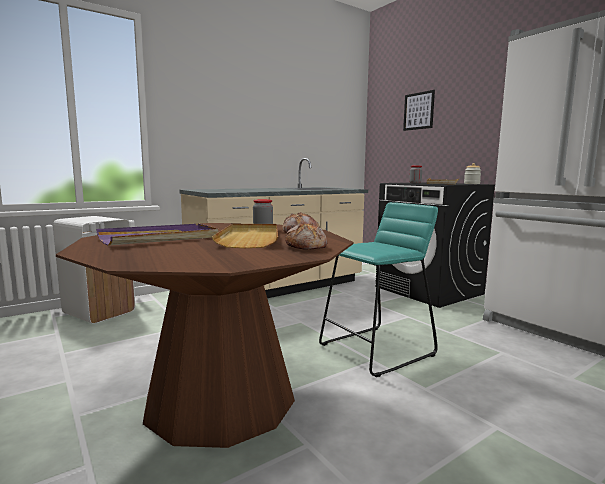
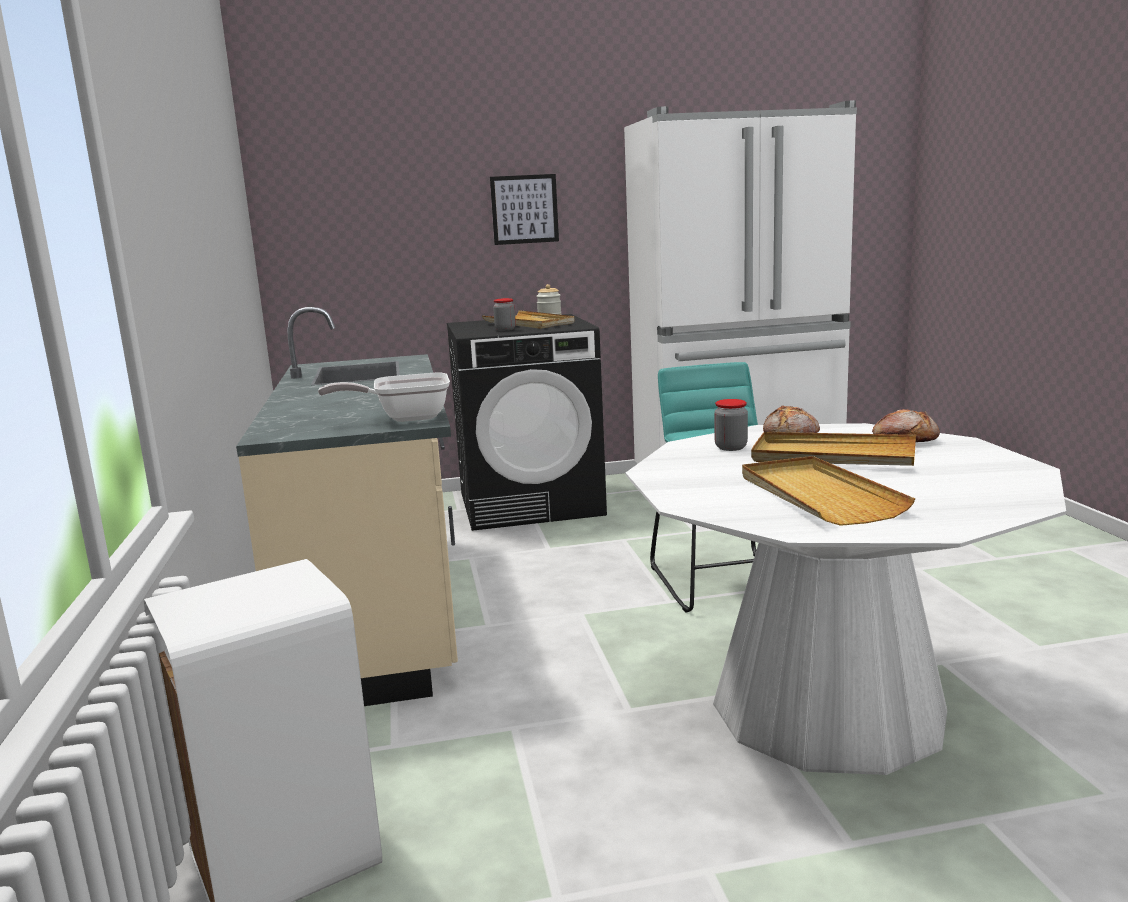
camera: 65 degrees left, 5 degrees up
(160, 238) = (818, 495): purple tray -> beige tray
(220, 399) = (828, 707): brown dining table -> white dining table
(222, 191) = (404, 418): none -> frying pan
(418, 111) = (398, 190): picture -> picture (524, 209)

